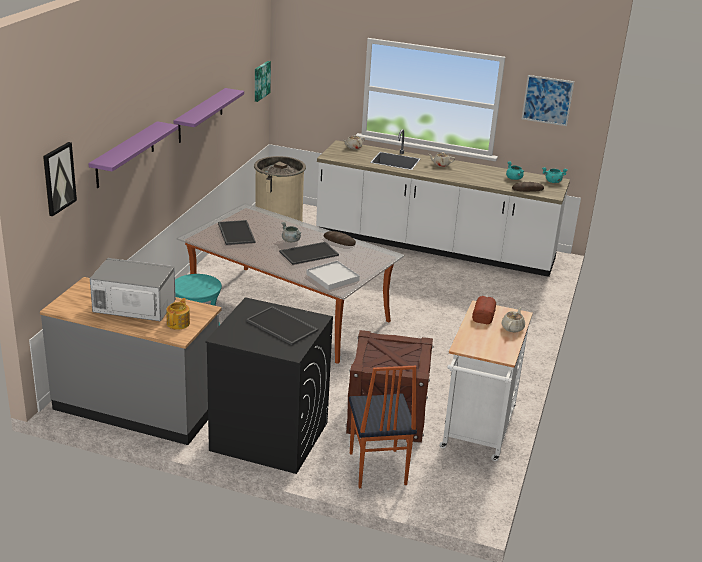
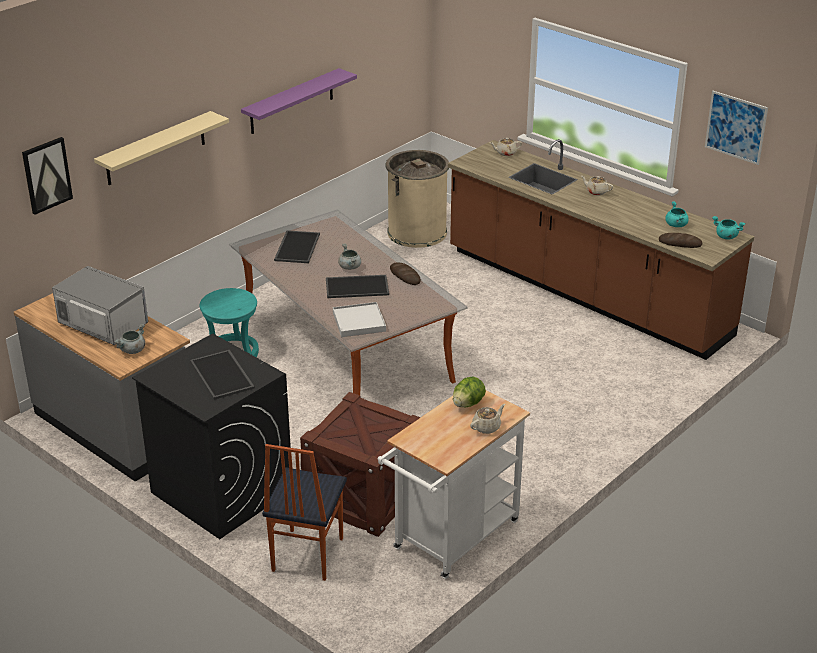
camera: 25 degrees right, 5 degrees up
(125, 155) = (155, 148): purple shelf -> beige shelf
(178, 323) = (132, 350): teapot -> grey cooking pot
(261, 80) = (411, 56): picture -> none
(434, 247) = (585, 294): white counter -> brown counter
(484, 314) = (468, 404): bread -> lettuce

